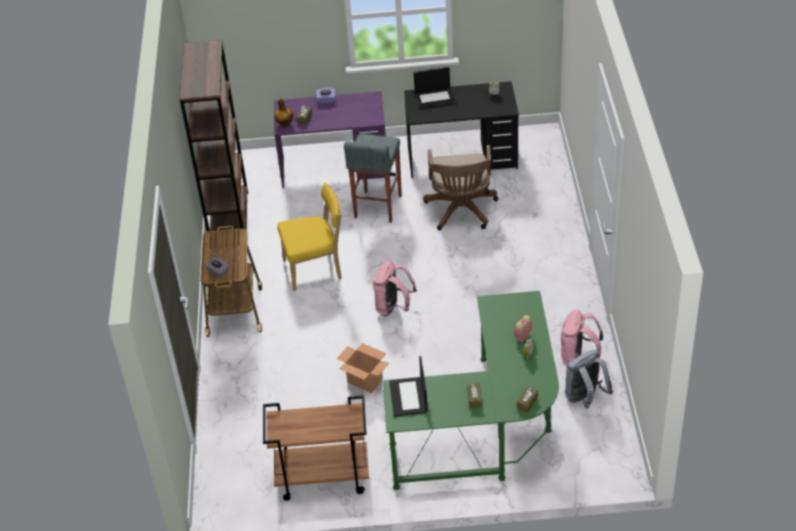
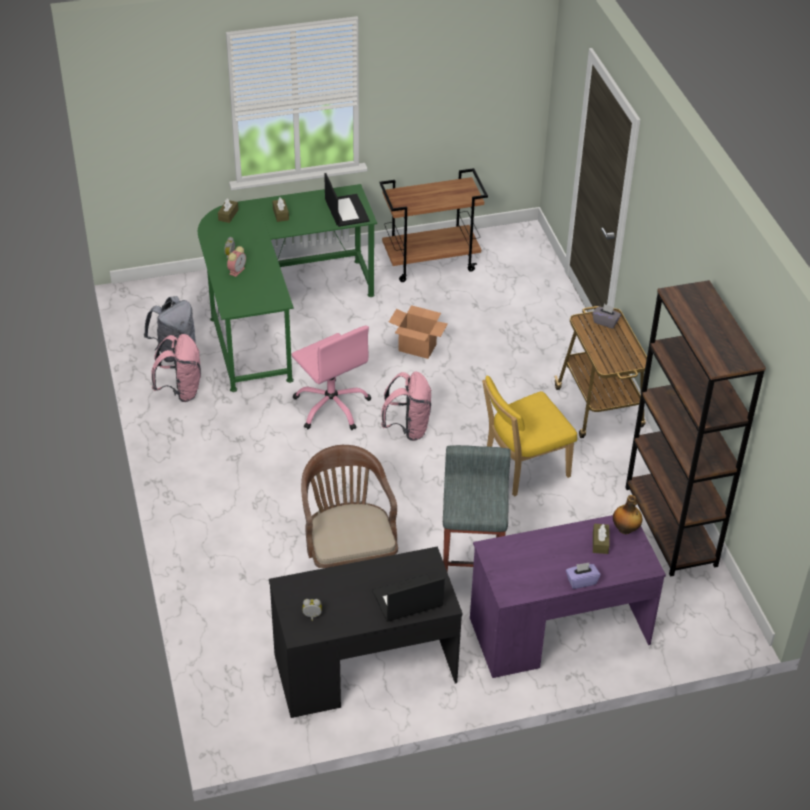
camera: 165 degrees right, 0 degrees up
(451, 332) = (332, 406): none -> pink office chair

